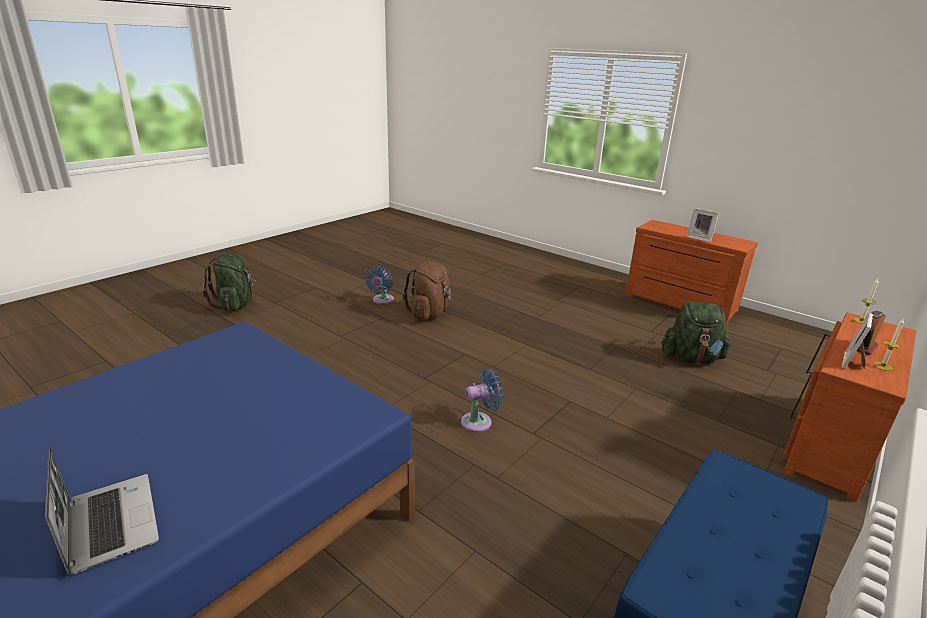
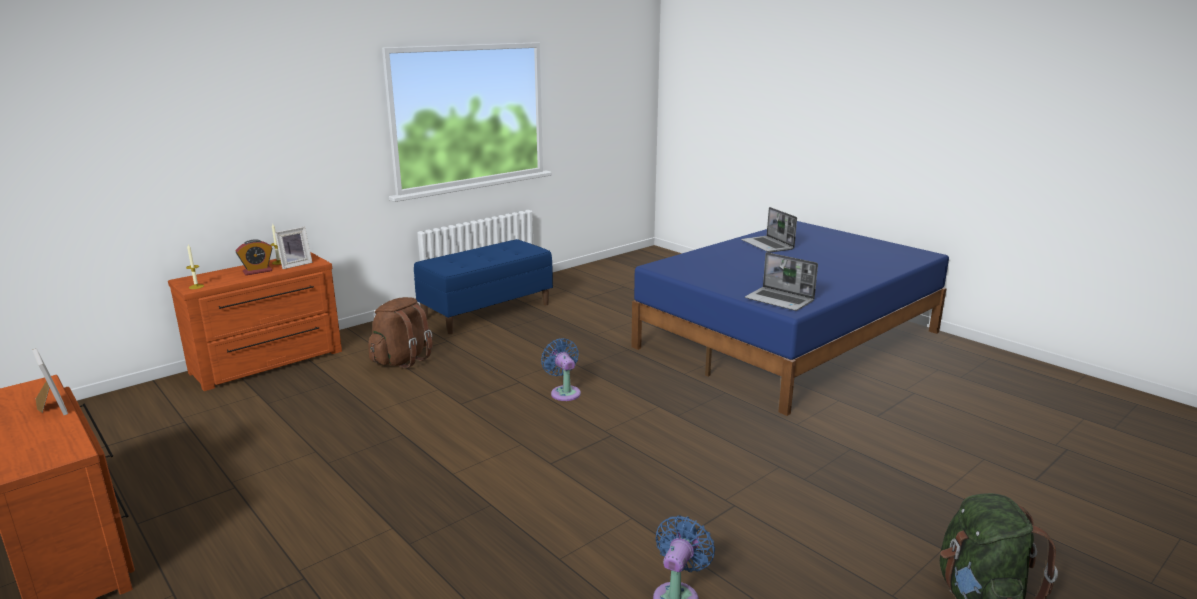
camera: 170 degrees left, 5 degrees down
(237, 346) = (780, 300): none -> laptop
(430, 313) = (583, 549): brown backpack -> brown backpack (402, 360)
(479, 422) = (564, 392): blue fan -> blue fan turned 75 degrees clockwise
(691, 358) = (251, 440): green backpack -> none

